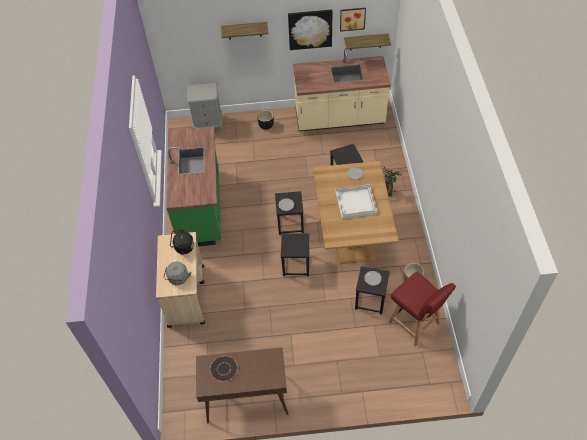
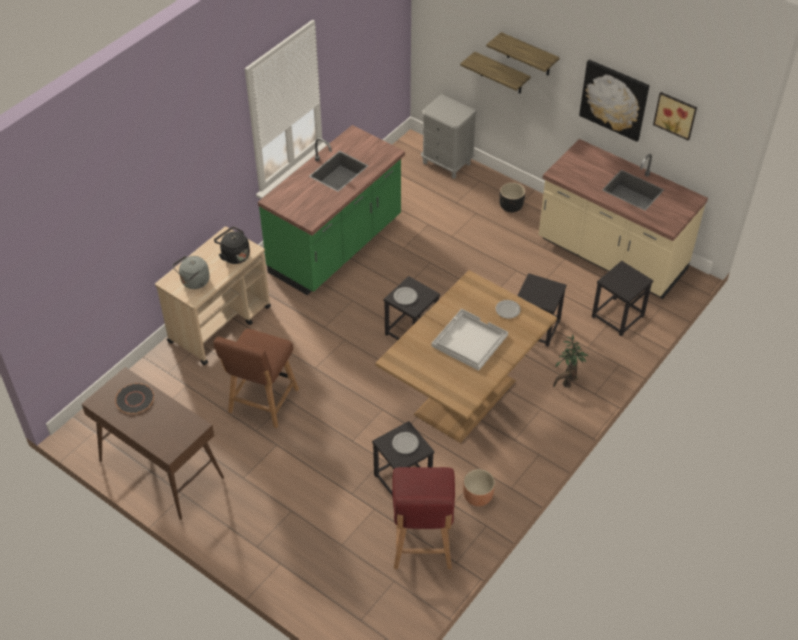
camera: 40 degrees right, 5 degrees down
(258, 319) = (262, 403): none -> brown chair
(296, 265) = (365, 379): black stool -> black stool (617, 316)
(365, 42) = (688, 162): shelf -> shelf (501, 74)

